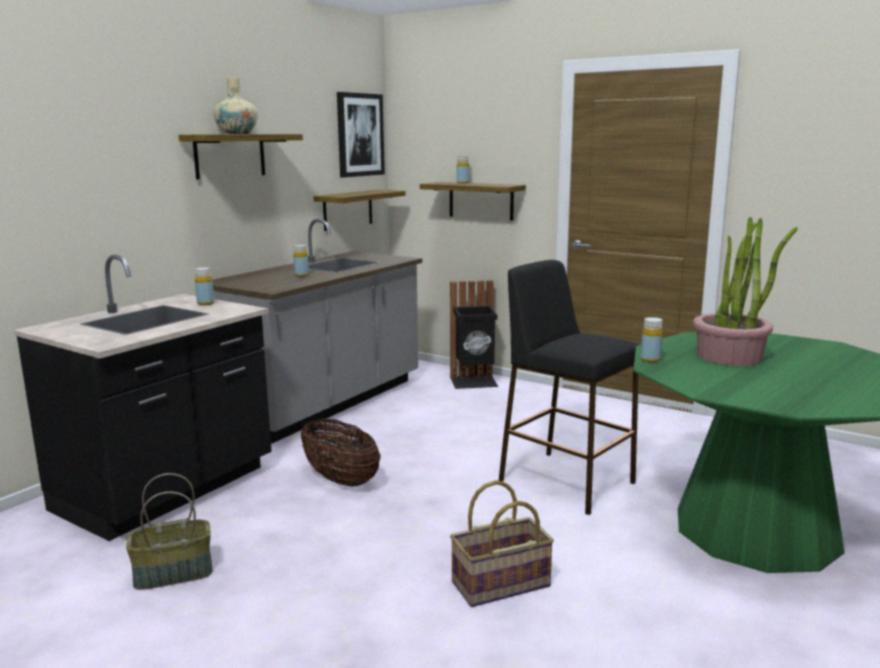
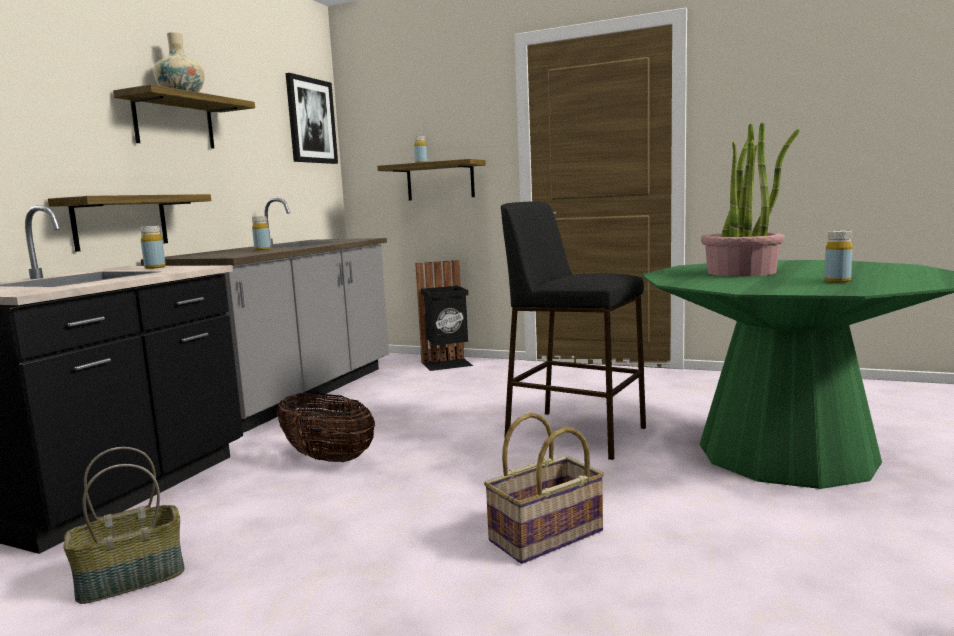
camera: 10 degrees left, 5 degrees down
(348, 209) = (303, 196): shelf -> shelf (120, 222)
(650, 360) = (666, 279): yellow bottle -> yellow bottle (837, 281)

